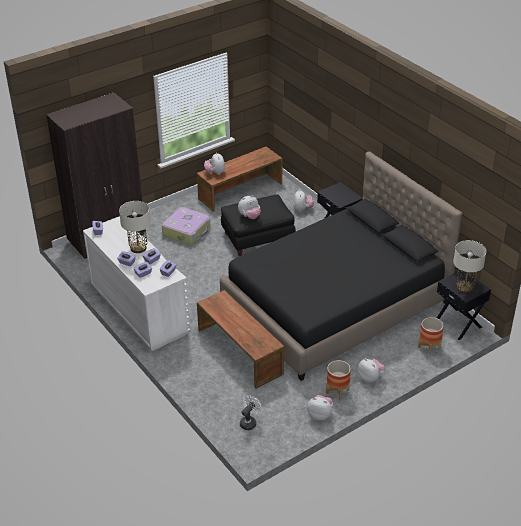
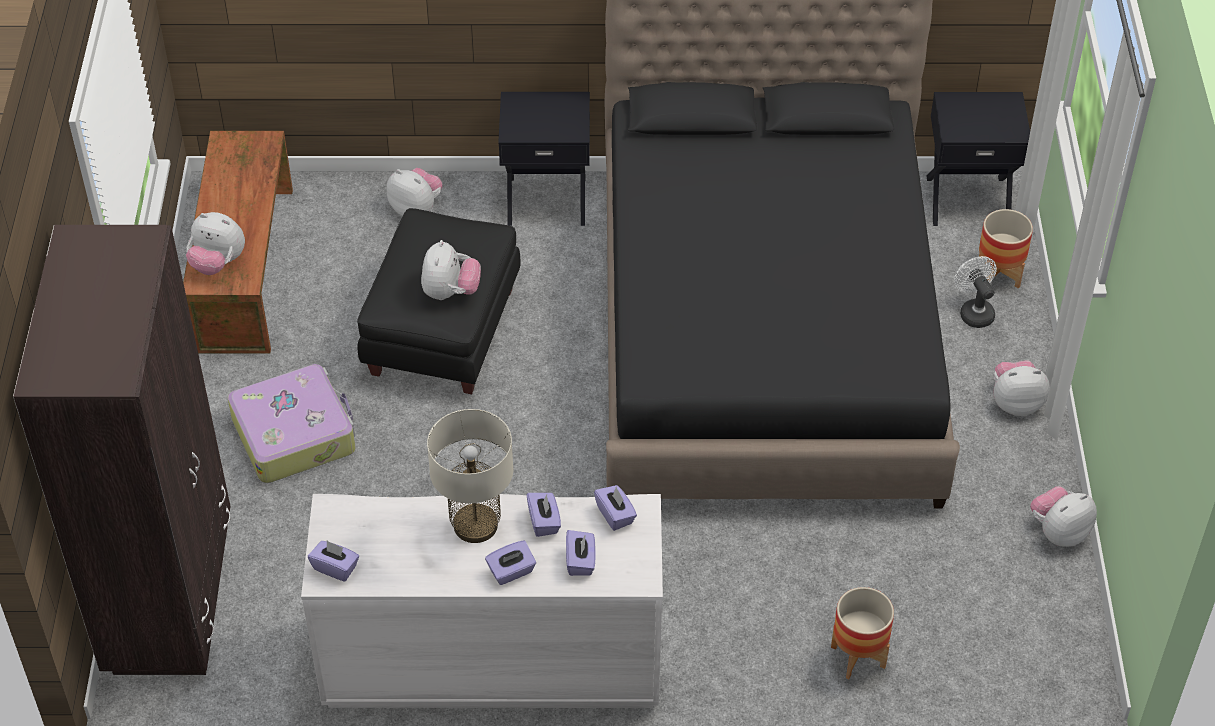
camera: 55 degrees left, 10 degrees up
(241, 351) = (782, 555): brown bench -> none
(249, 422) = (998, 652): white fan -> white fan (974, 311)
(337, 392) = (1015, 471): planter -> planter (858, 657)
(464, 288) = (991, 121): table lamp -> none

